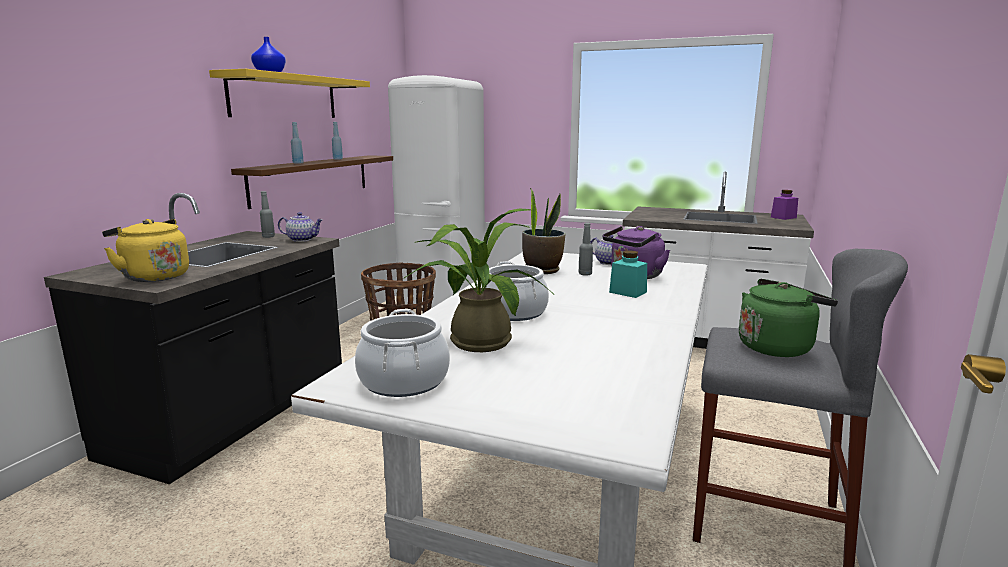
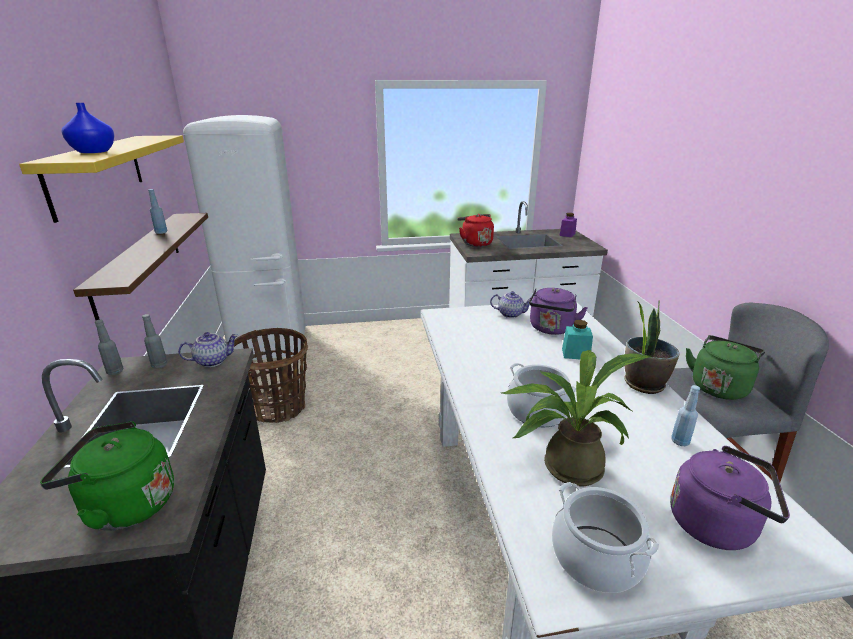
camera: 30 degrees left, 10 degrees up
(153, 276) = (125, 506): yellow kettle -> green kettle
(298, 163) = (135, 254): blue bottle -> blue bottle (680, 441)
(542, 270) = (476, 339): potted plant -> potted plant (643, 384)
(551, 397) = (716, 525): none -> purple kettle
(585, 274) = (514, 336): grey bottle -> grey bottle (115, 372)
(652, 213) = (475, 243): none -> red kettle

